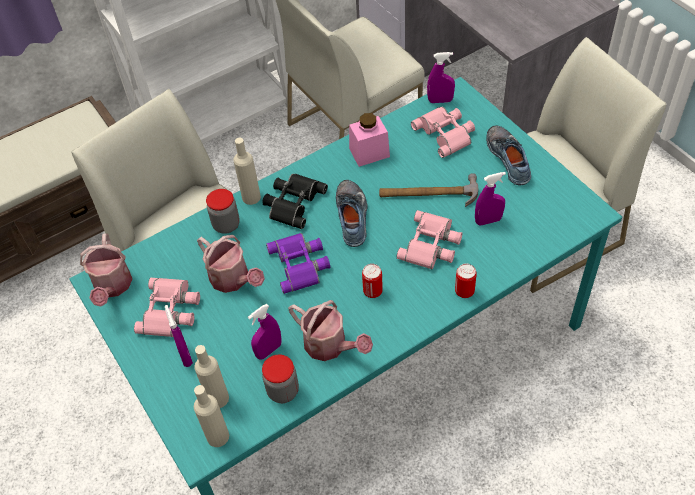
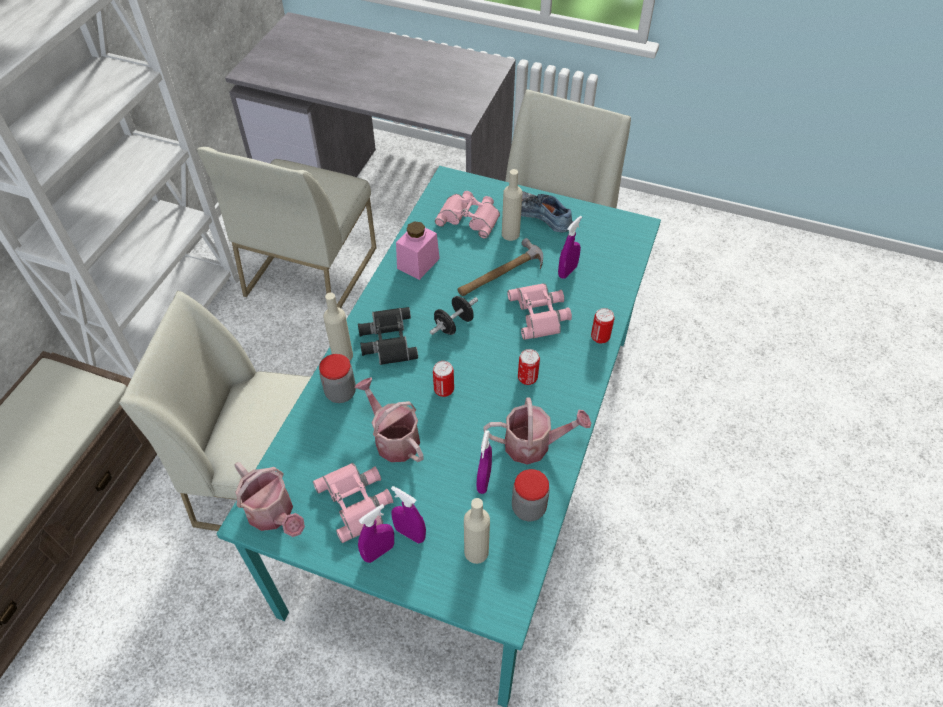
camera: 40 degrees left, 0 degrees up
(218, 436) = (507, 585): beige bottle -> beige bottle (510, 234)
(233, 280) = (393, 438): watering can -> watering can turned 135 degrees counterclockwise
(300, 264) = (444, 390): purple binoculars -> can
(353, 217) = (454, 324): shoe -> black dumbbell
(440, 101) = (440, 192): purple spray bottle -> purple spray bottle (379, 552)

